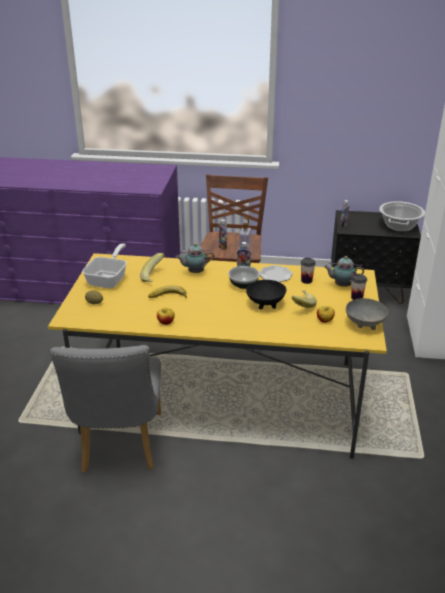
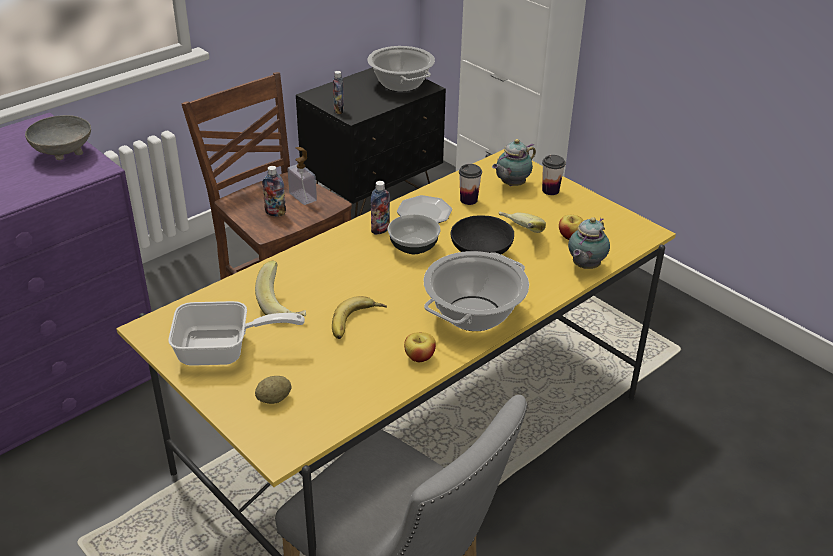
camera: 50 degrees left, 5 degrees up
(109, 279) = (224, 350): frying pan -> frying pan turned 120 degrees clockwise
(194, 272) = (323, 267): teapot -> teapot (584, 267)
(217, 321) = (474, 313): none -> cooking pot
(364, 324) = (609, 217): grey bowl -> grey bowl (62, 153)

